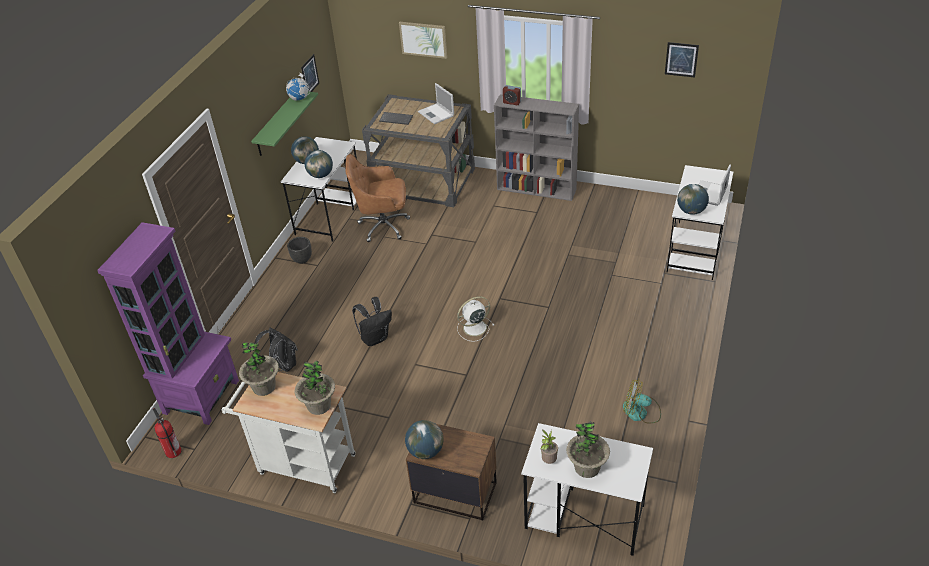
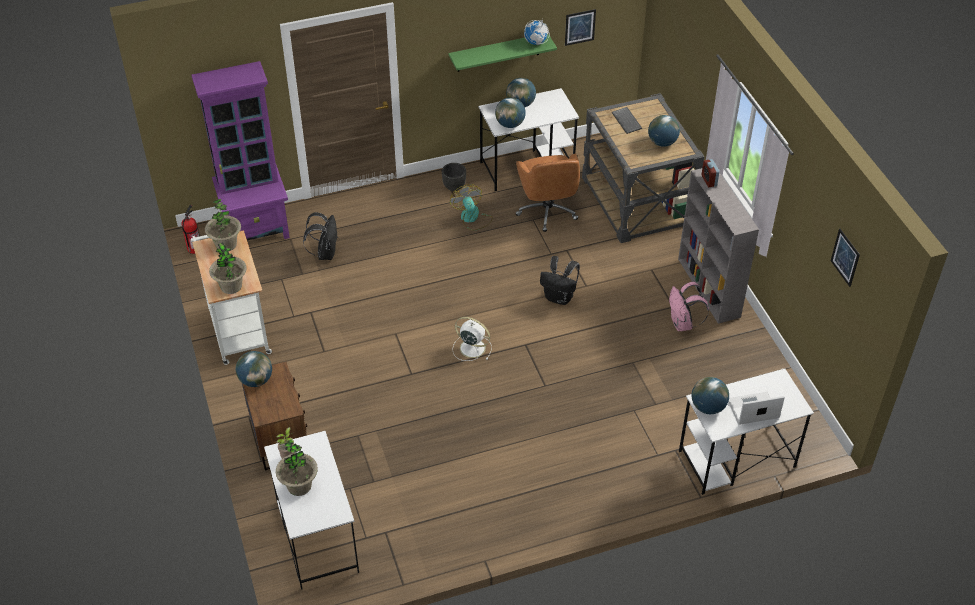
camera: 50 degrees right, 5 degrees up
(375, 338) = (403, 290): black backpack -> black backpack (559, 297)
(383, 226) = (547, 211): brown office chair -> brown office chair turned 150 degrees counterclockwise
(423, 39) = (693, 61): picture -> none
(436, 114) = (662, 142): laptop -> globe
(557, 215) = (683, 324): none -> pink backpack
(641, 412) = (466, 520): fan -> fan (472, 218)

